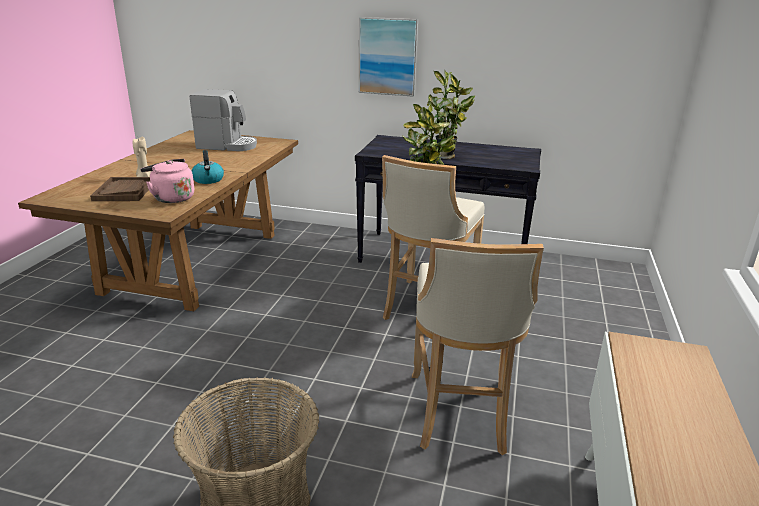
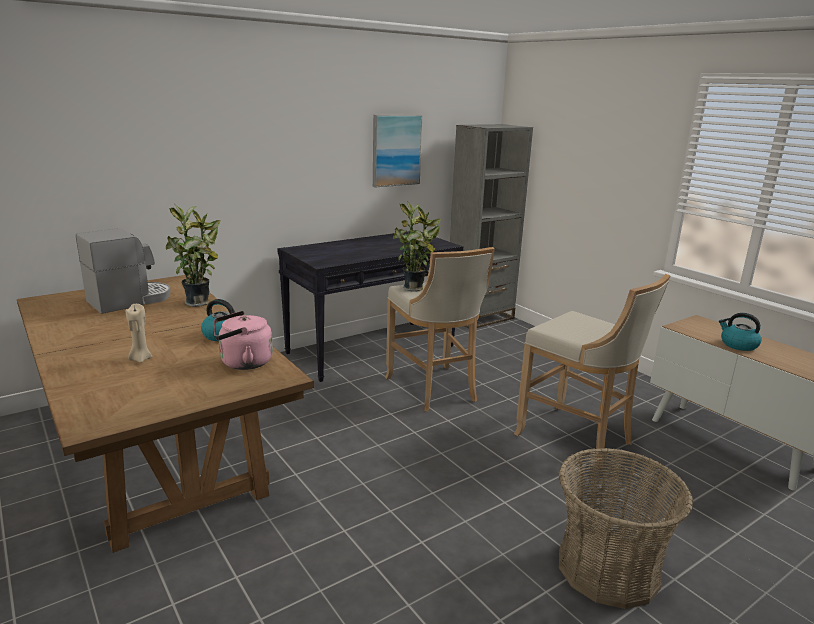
camera: 50 degrees left, 5 degrees down
(124, 191) = (167, 378): brown tray -> none
(388, 56) = (281, 165): picture -> picture (396, 150)
(447, 157) = (382, 251): potted plant -> potted plant (200, 303)
(608, 273) = (480, 317): none -> grey bookcase
(653, 398) = (738, 345): none -> kettle

